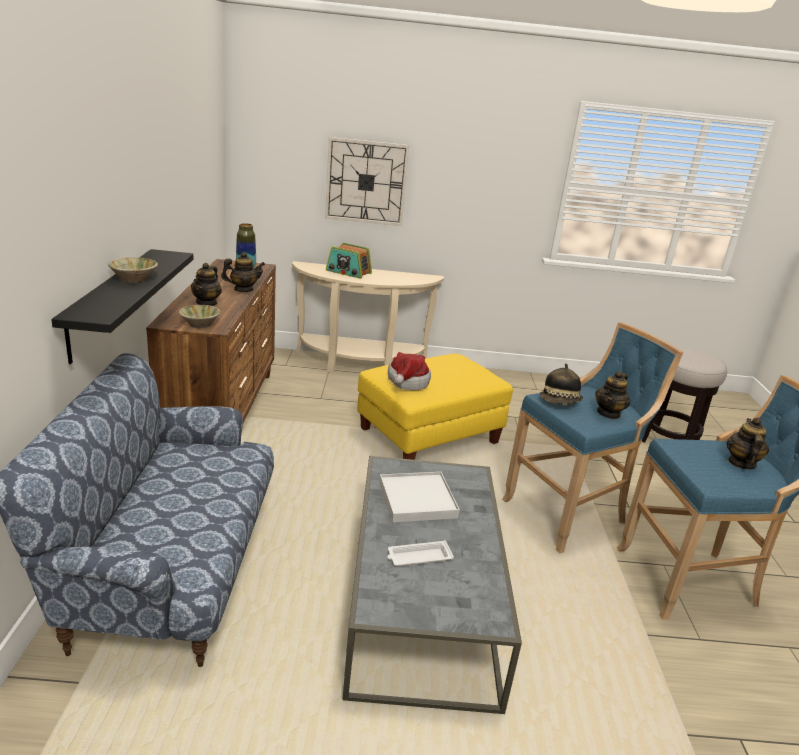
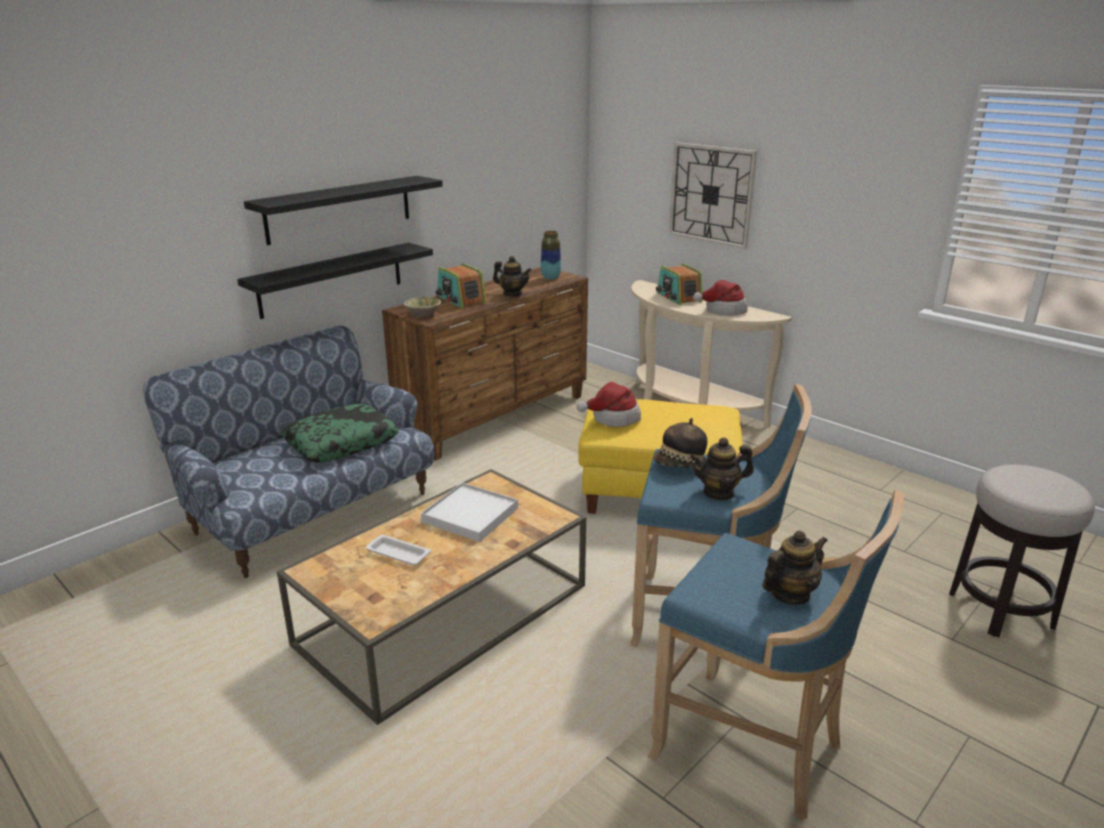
camera: 45 degrees right, 0 degrees up
(112, 218) = (339, 209): none -> black shelf
(134, 279) = (343, 261): beige bowl -> none
(205, 480) = (341, 443): none -> pillow
(207, 303) = (461, 300): teapot -> radio
(395, 278) = (722, 310): none -> hat
(421, 598) = (444, 614): grey coffee table -> brown coffee table

